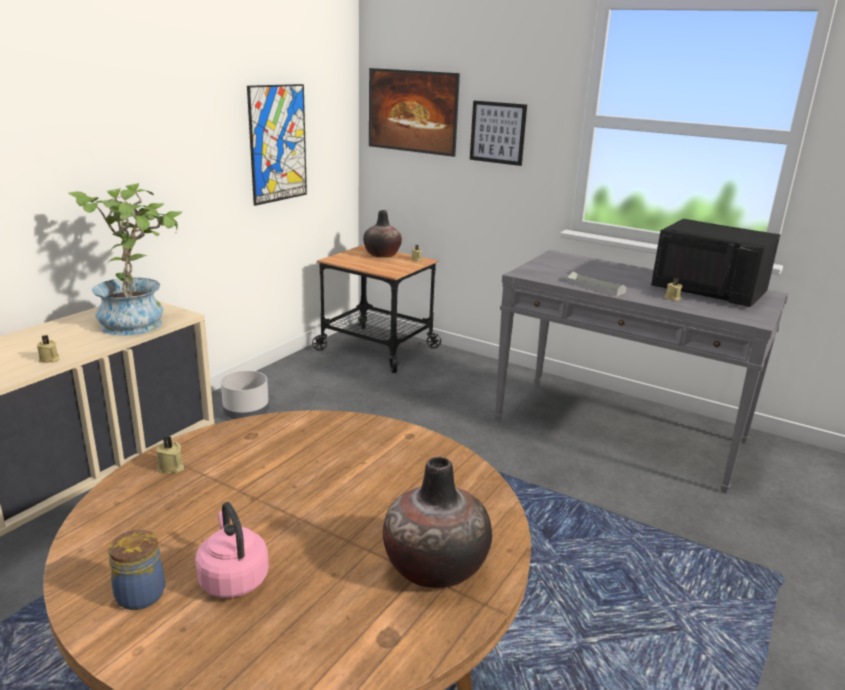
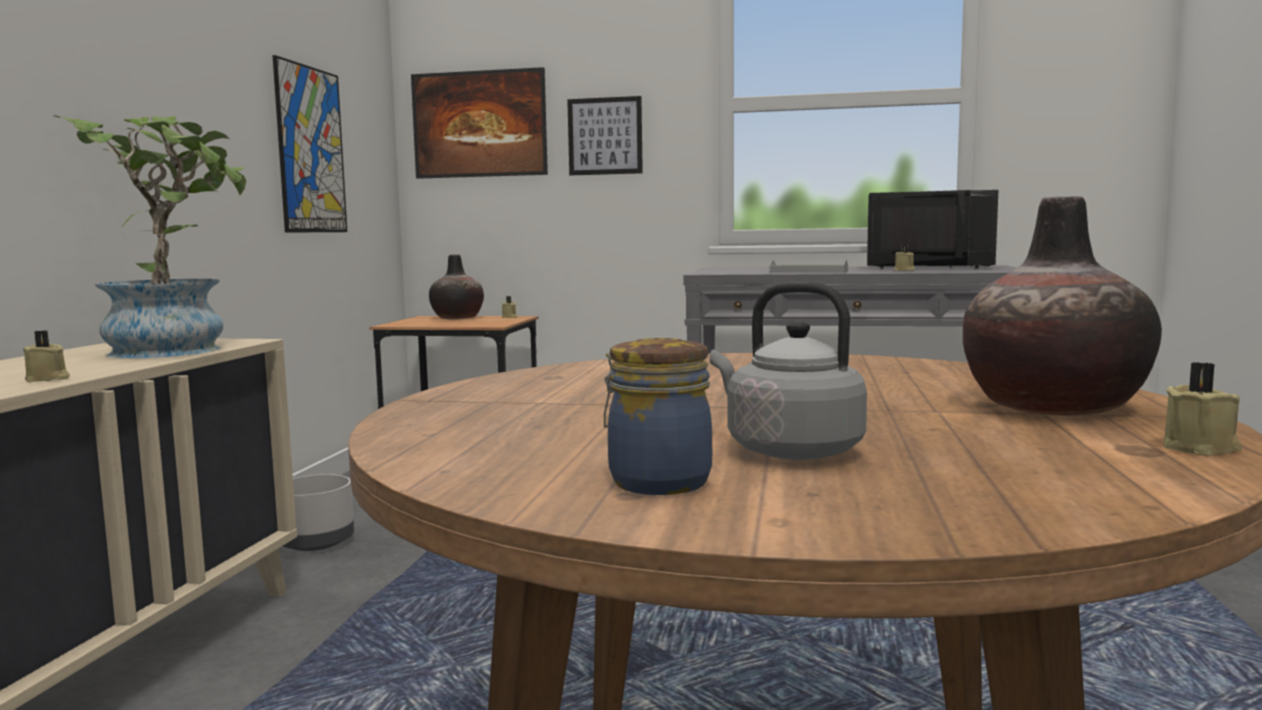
camera: 20 degrees left, 15 degrees down
(171, 468) = (470, 404): beige candle -> beige candle (1201, 448)
(232, 578) = (787, 450): pink kettle -> grey kettle

